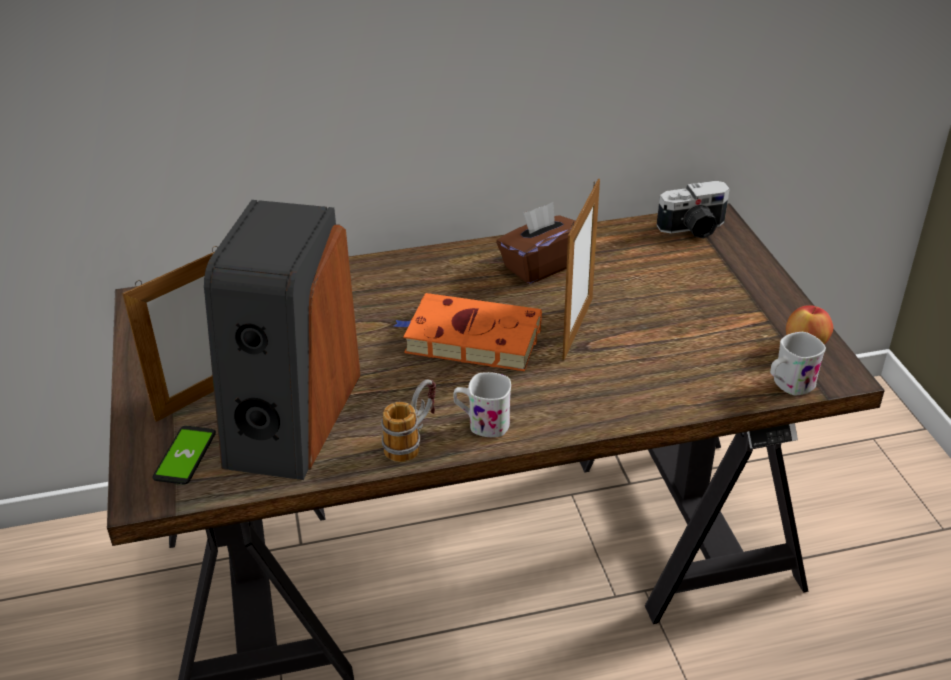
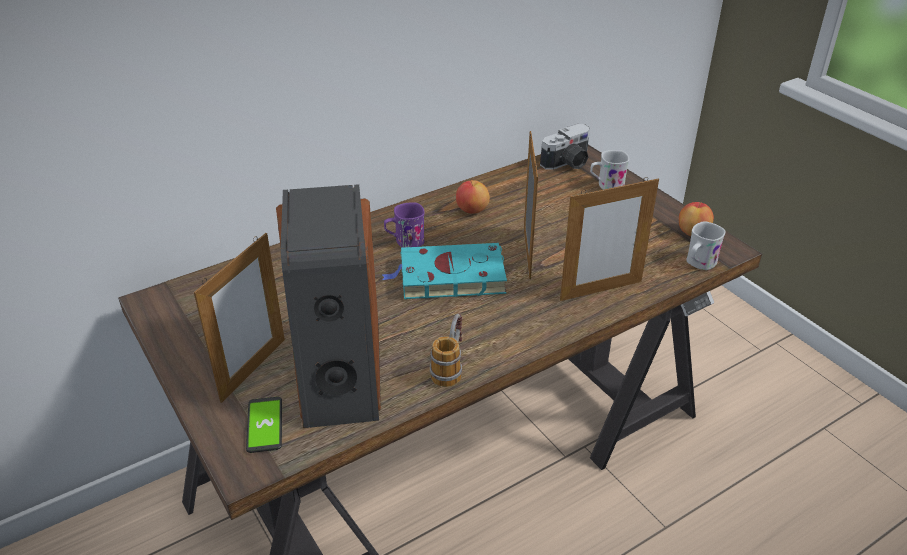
camera: 20 degrees left, 0 degrees up
(443, 287) = (404, 241): none -> purple mug
(469, 338) = (448, 277): orange book -> turquoise book
(482, 423) = (497, 341): white mug -> white mug (606, 185)
(541, 265) = (472, 210): brown tissue box -> apple
(641, 392) = (601, 290): none -> picture frame

